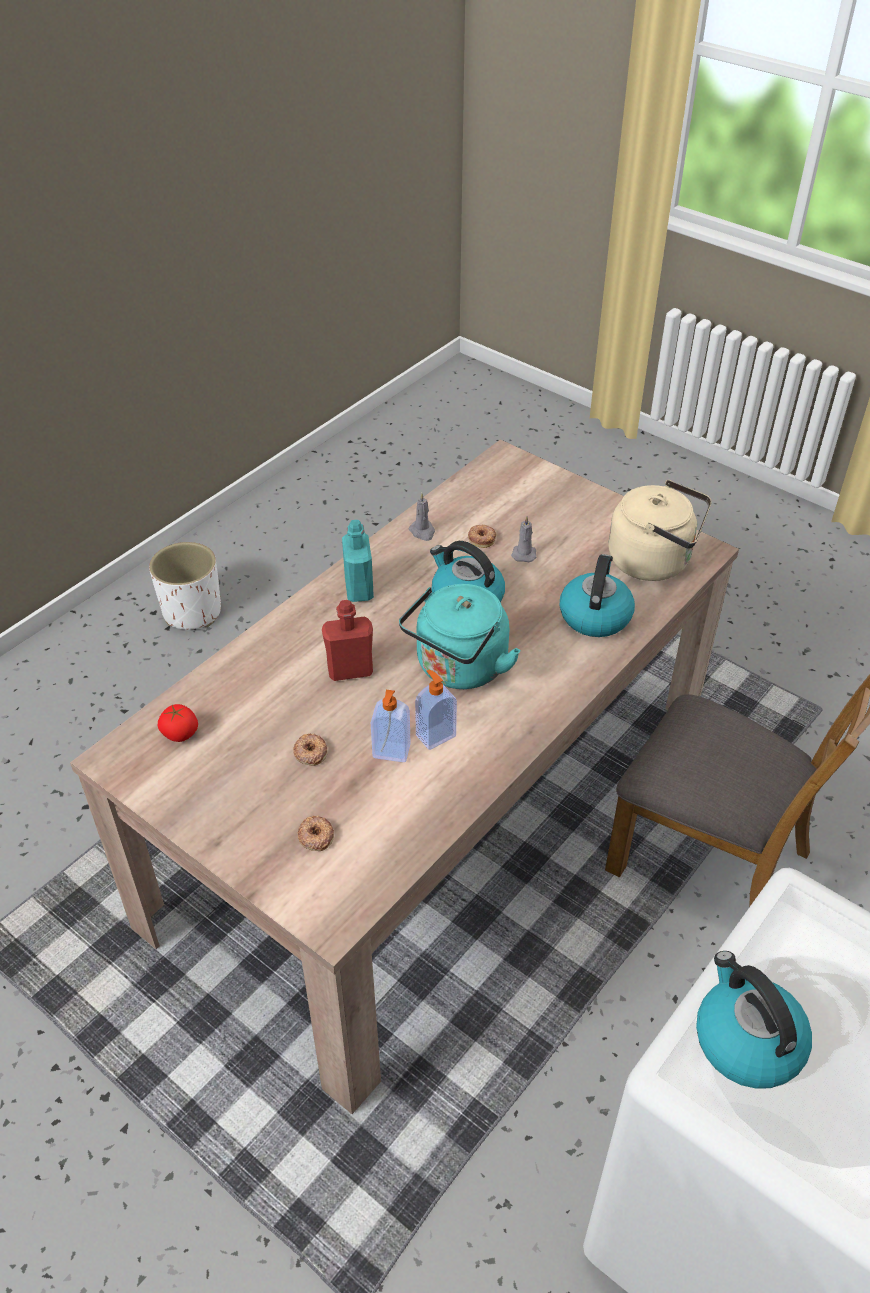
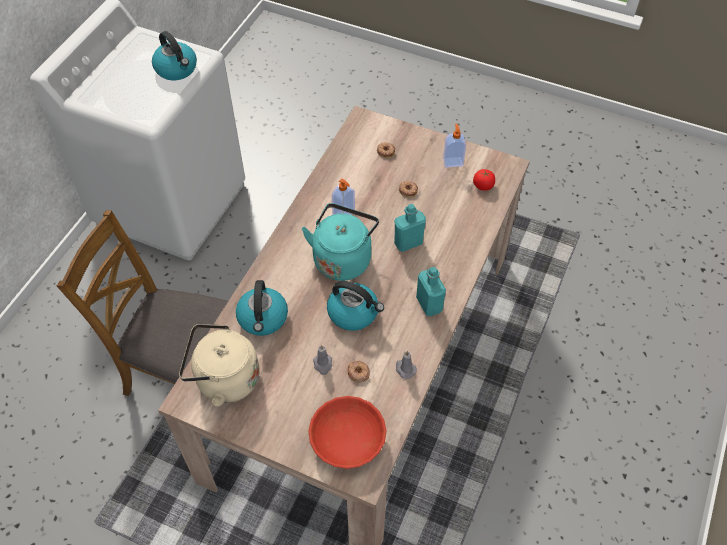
camera: 165 degrees right, 10 degrees up
(193, 611) = (616, 498): white planter -> none
(350, 670) = (408, 243): red bottle -> turquoise bottle
(391, 752) = (365, 199): soap dispenser -> soap dispenser (453, 161)
(513, 486) = (347, 439): none -> red bowl

